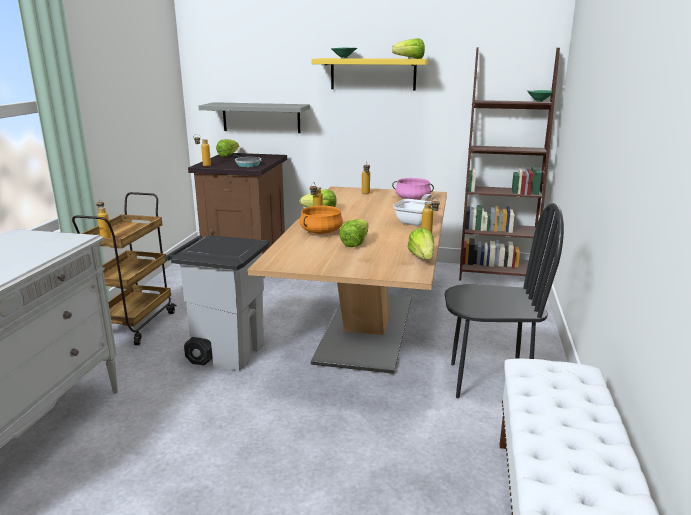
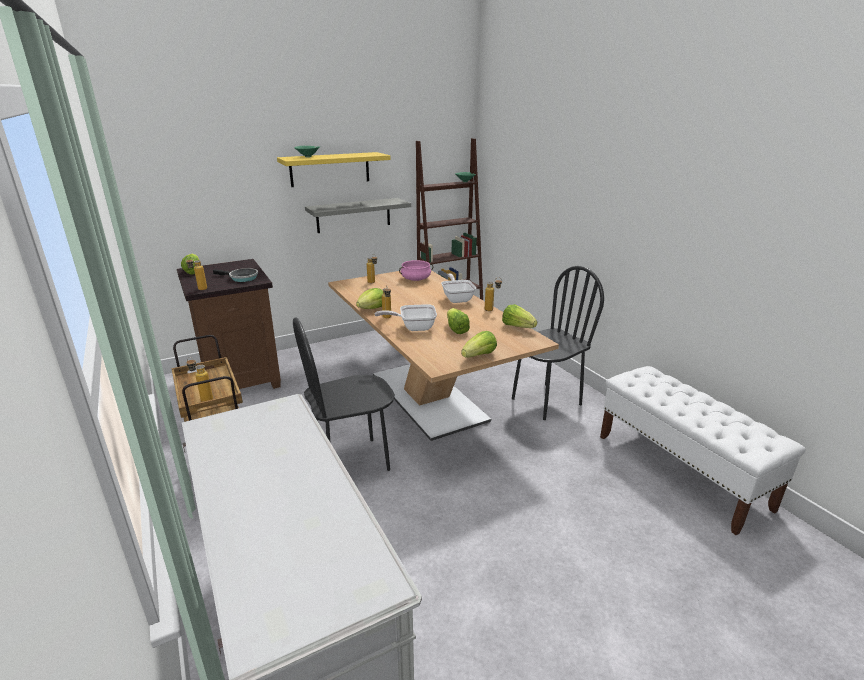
camera: 40 degrees left, 5 degrees up
(227, 351) = (352, 462): grey trash can -> black chair
(261, 117) = (217, 224): grey shelf -> grey shelf (353, 215)
(321, 232) = (413, 327): orange cooking pot -> frying pan
(410, 58) = (373, 154): lettuce -> lettuce (479, 356)

